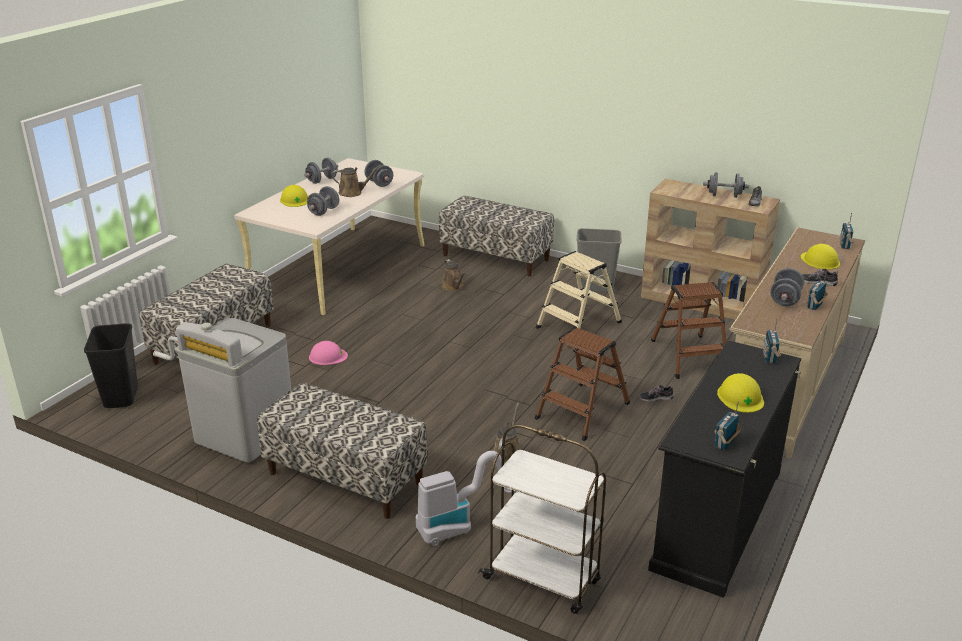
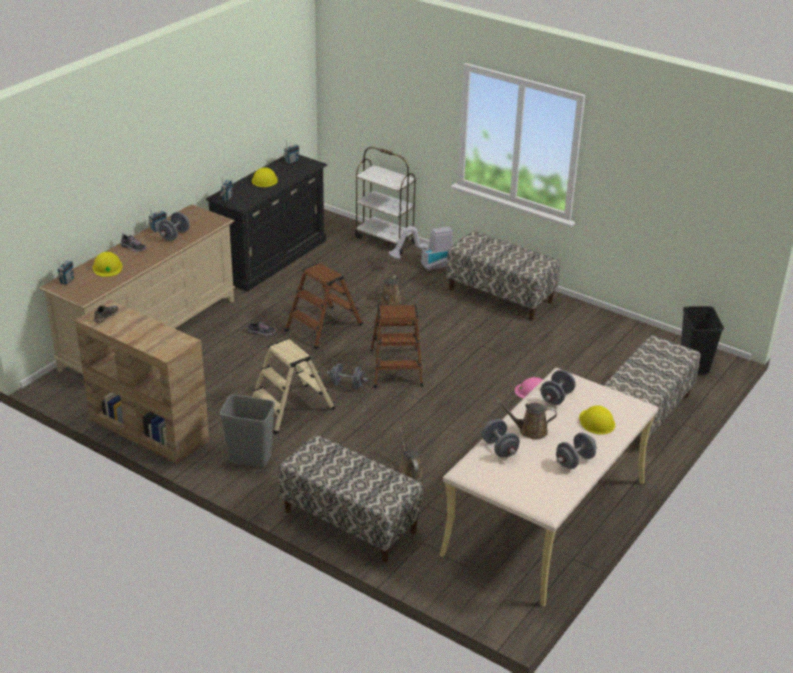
camera: 175 degrees left, 5 degrees up
(242, 436) = (580, 328): grey washing machine -> none
(689, 356) = (209, 367): brown step ladder -> brown step ladder (396, 367)
(724, 196) = (127, 328): grey dumbbell -> grey dumbbell (347, 385)

